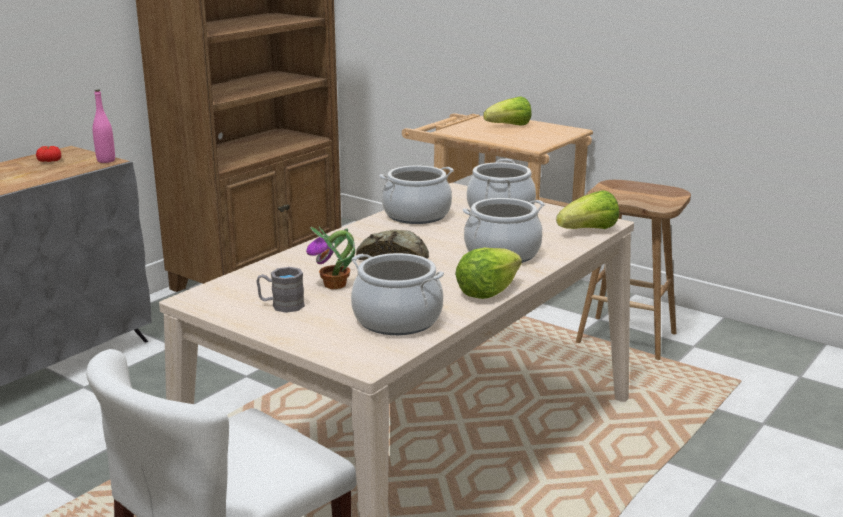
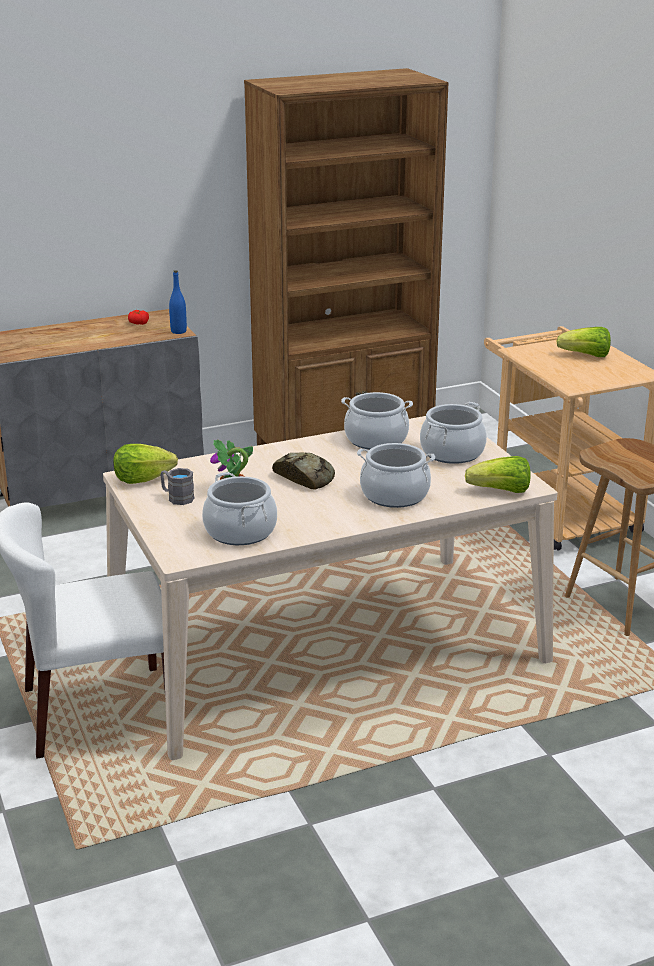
camera: 30 degrees right, 5 degrees up
(106, 160) = (178, 331): pink bottle -> blue bottle
(487, 292) = (334, 526): lettuce -> lettuce (142, 479)

